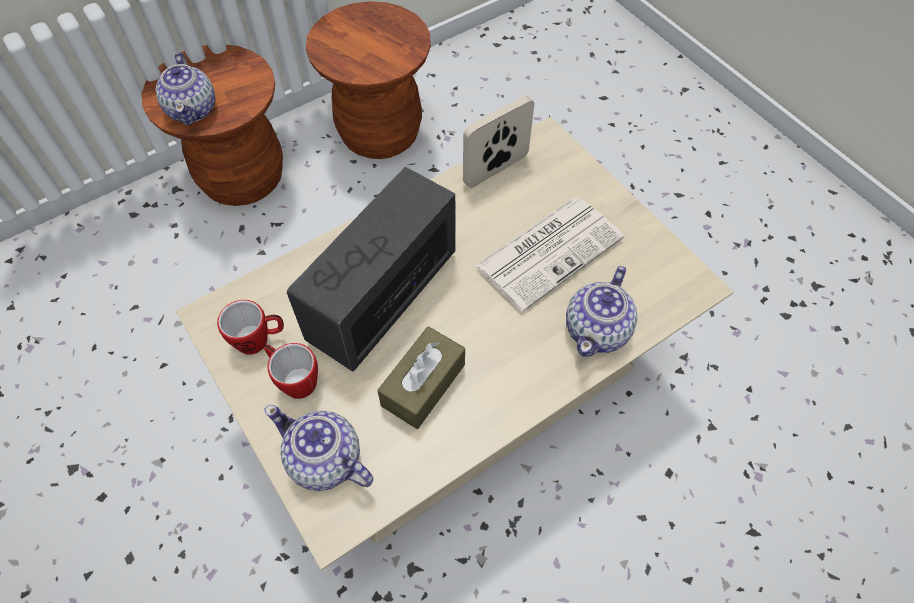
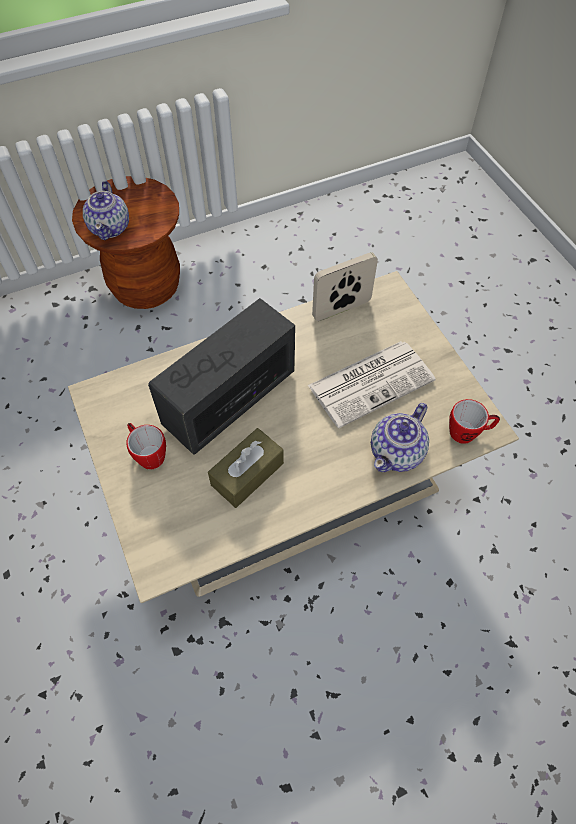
camera: 10 degrees right, 0 degrees up
(259, 339) = (127, 418): mug -> mug (468, 432)
(325, 461) = (159, 521): teapot -> none
(380, 134) = (264, 265): brown stool -> none

